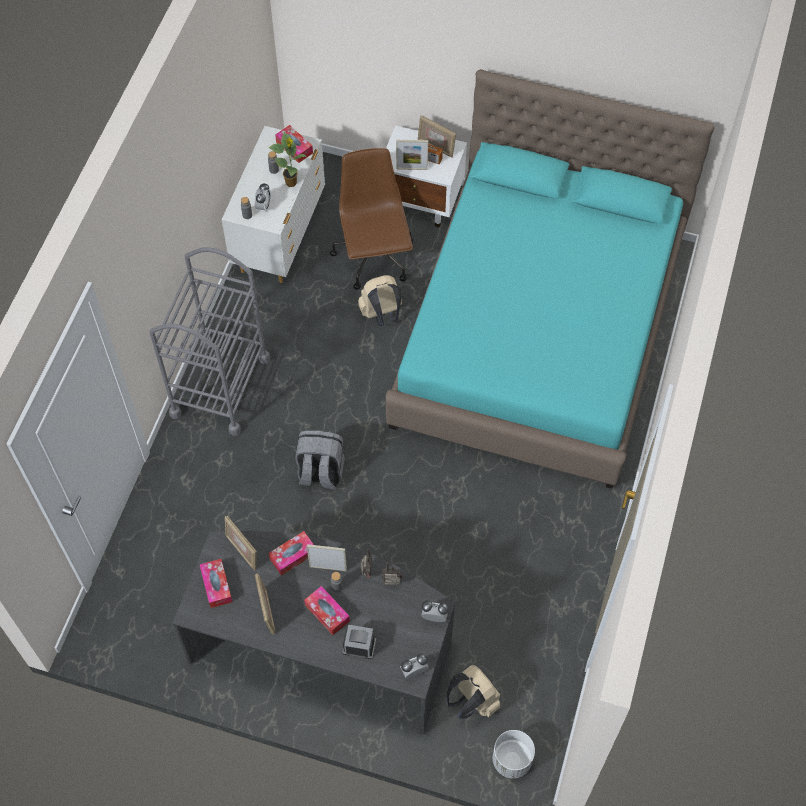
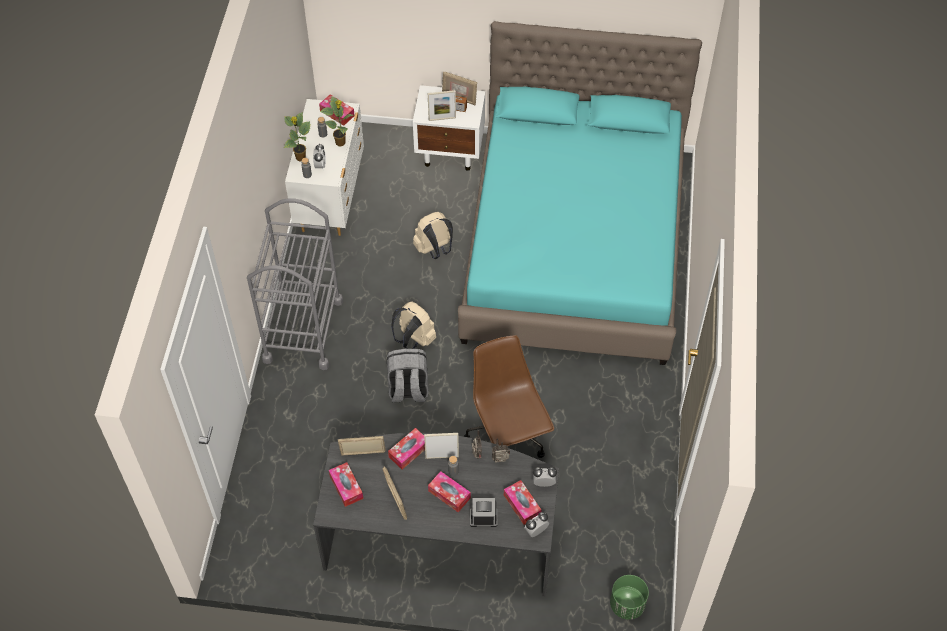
camera: 10 degrees left, 5 degrees down
(242, 551) = (363, 454): picture frame -> picture frame turned 135 degrees clockwise
(244, 195) = (300, 158): none -> potted plant
(374, 258) = (418, 204): brown office chair -> brown office chair (507, 437)
(405, 639) = (522, 505): none -> tissue box
(472, 702) = (582, 561): beige backpack -> beige backpack (414, 339)
(512, 760) = (627, 604): white planter -> green planter

